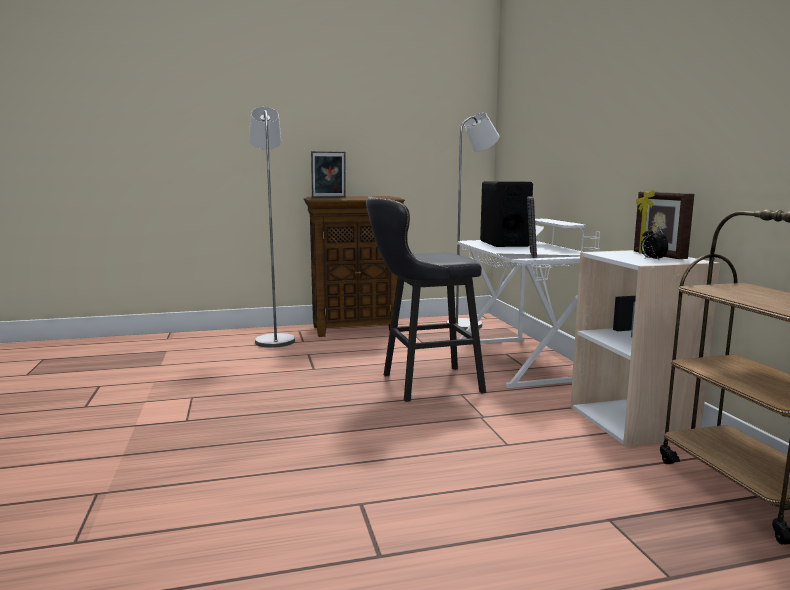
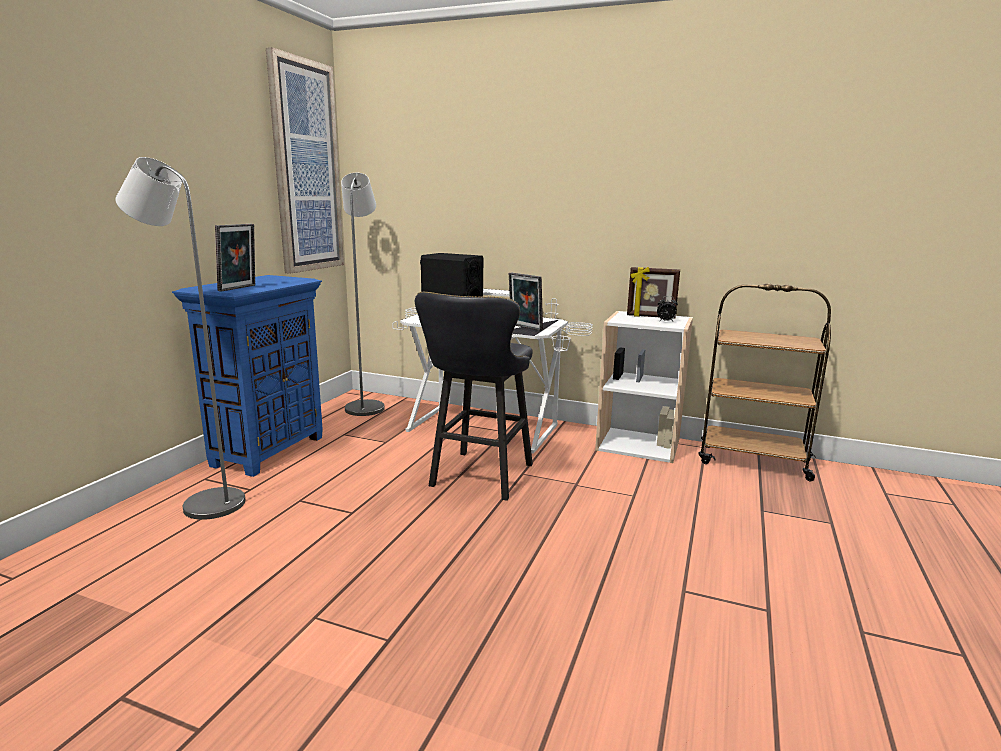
camera: 55 degrees left, 5 degrees up
(355, 328) = (268, 450): brown cabinet -> blue cabinet
(450, 113) = (306, 168): none -> picture

